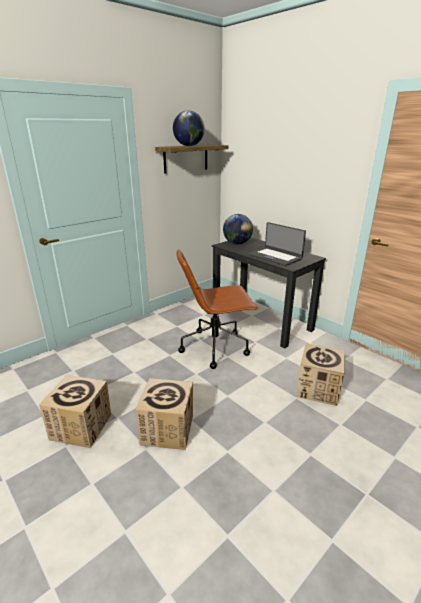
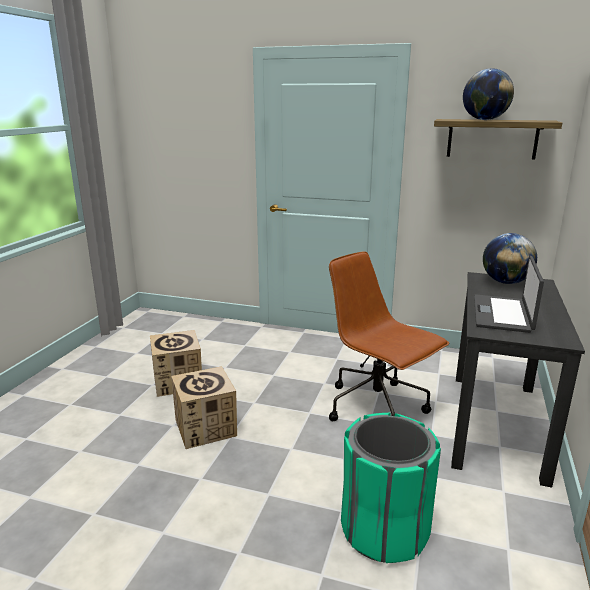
camera: 60 degrees right, 5 degrees down
(318, 389) = (384, 530): cardboard box -> green trash can

